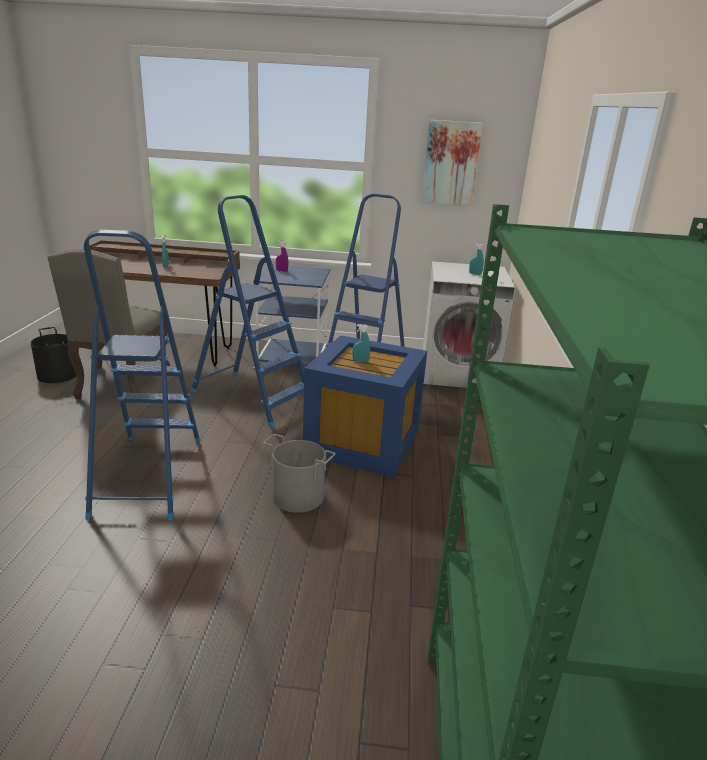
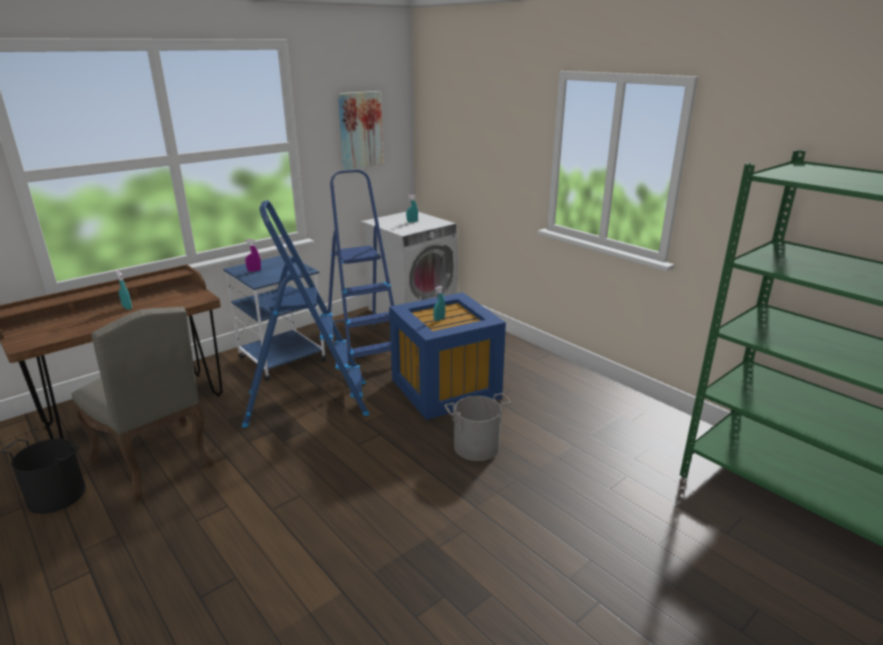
camera: 45 degrees left, 0 degrees up
(149, 473) = (349, 505): blue step ladder -> none

